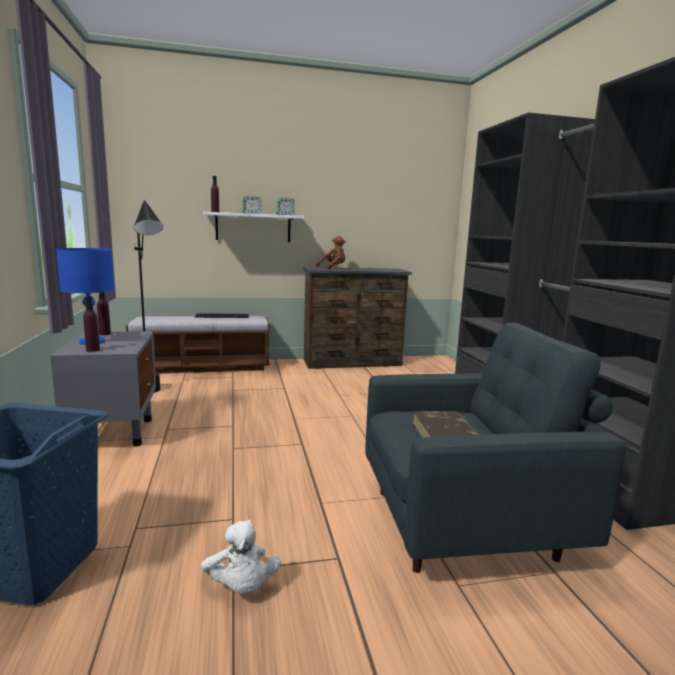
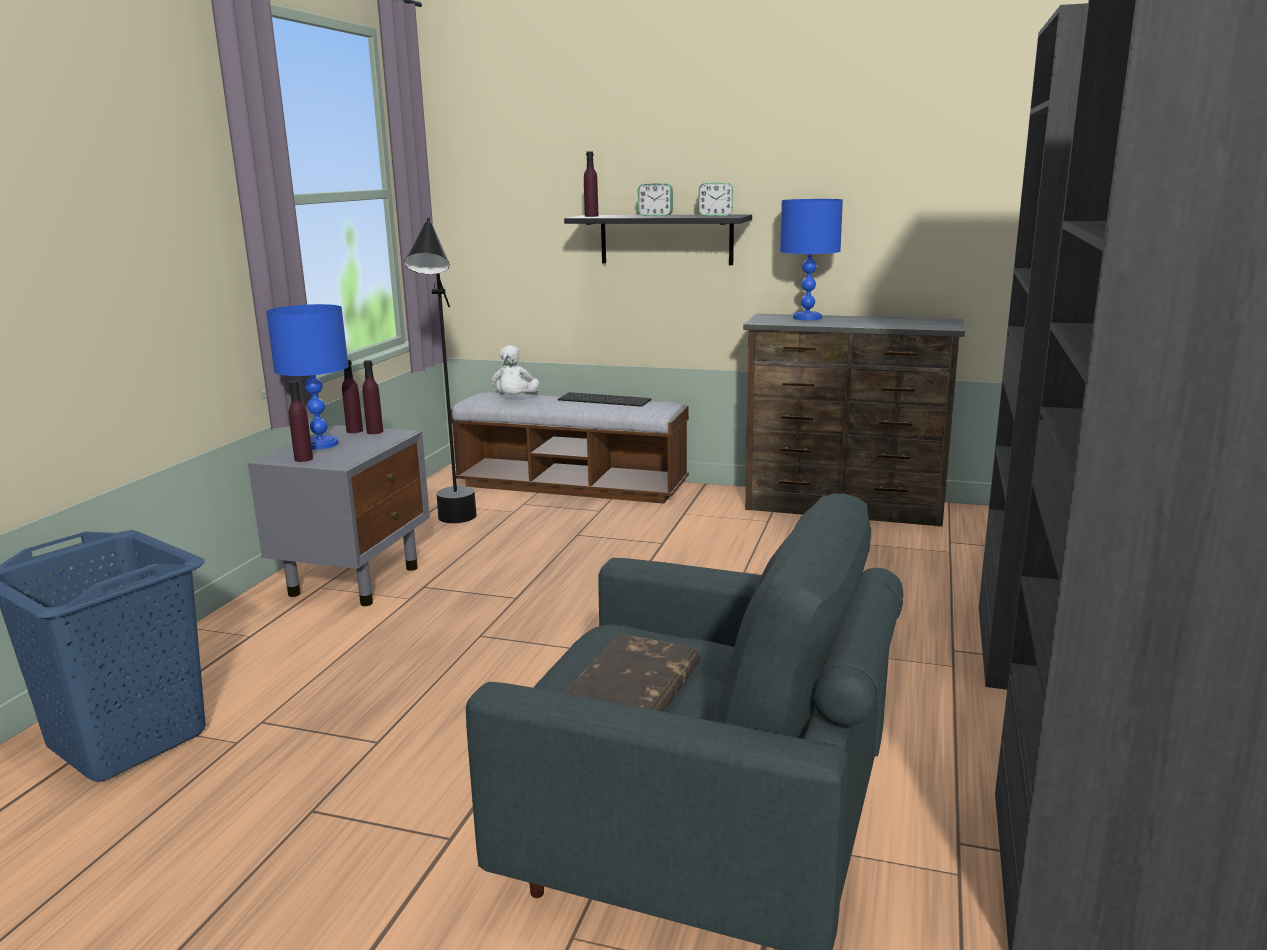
camera: 30 degrees right, 5 degrees up
(121, 333) = (375, 432): none -> purple bottle
(241, 586) = (300, 834): white plush toy -> white plush toy (515, 400)
(253, 227) = (666, 239): white shelf -> black shelf
(333, 268) = (807, 318): brown plush toy -> blue table lamp

